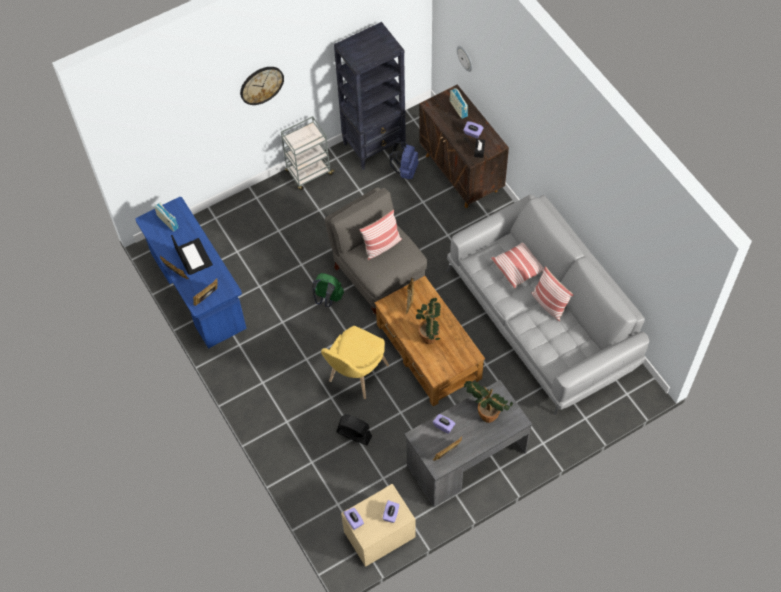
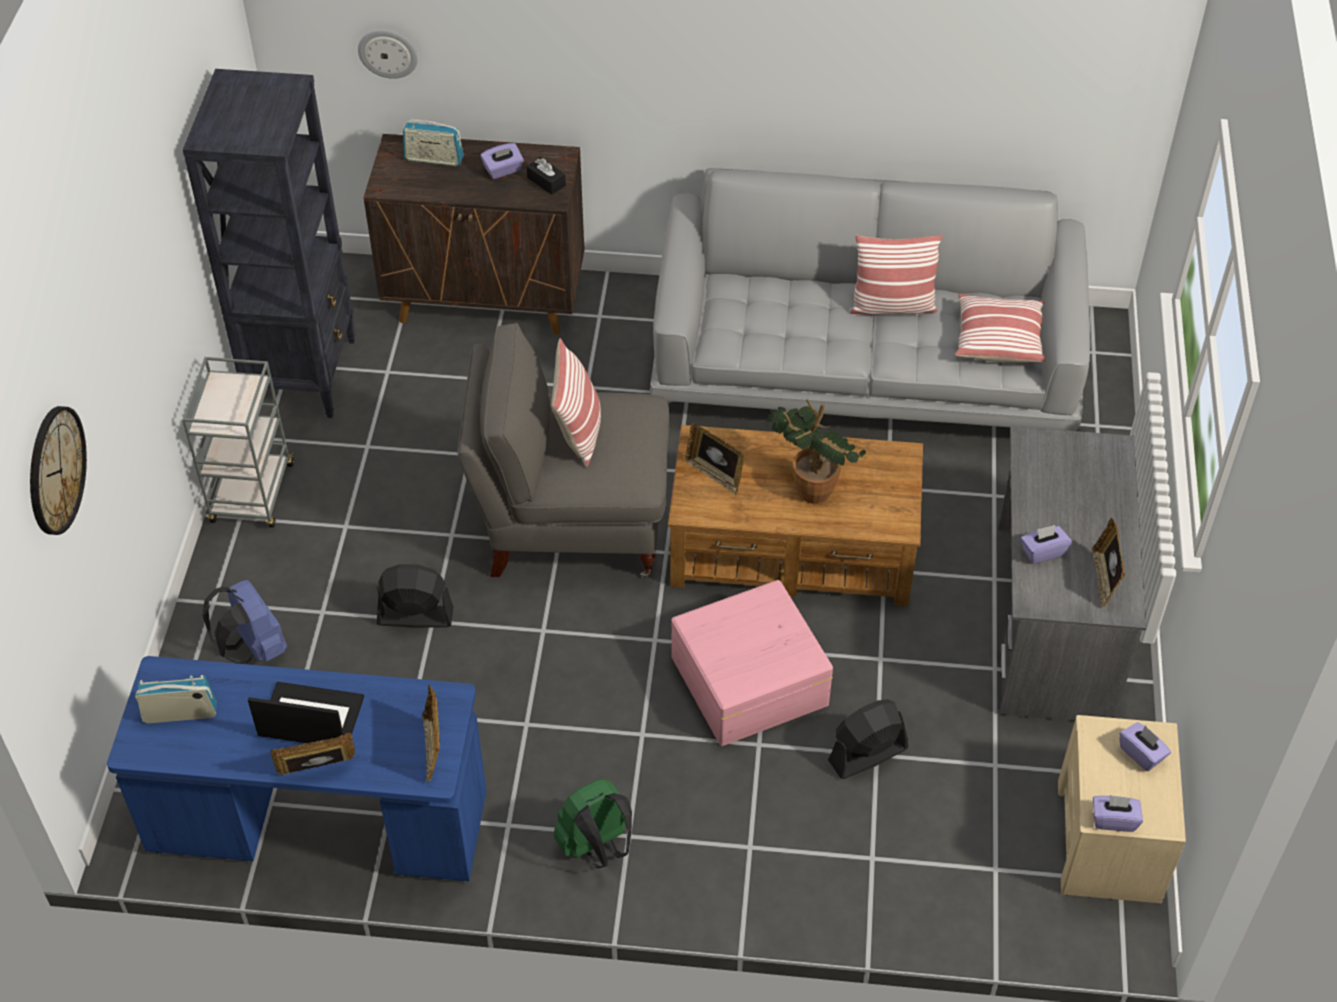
camera: 55 degrees left, 10 degrees down
(261, 85) = (128, 307): wall clock -> wall clock (55, 470)
(299, 258) = (415, 616): none -> black fan
(327, 298) = (545, 625): green backpack -> green backpack (597, 847)
(355, 376) = (748, 680): yellow chair -> pink storage box
(405, 170) = (399, 364): blue backpack -> blue backpack (253, 648)
(486, 412) = (1061, 480): potted plant -> none
(518, 268) = (788, 300): pillow -> pillow (998, 339)

